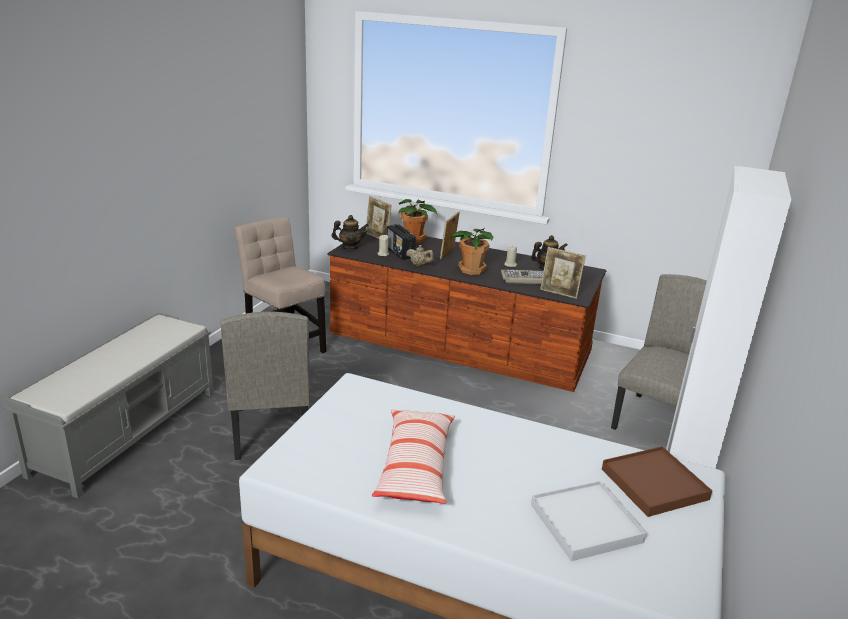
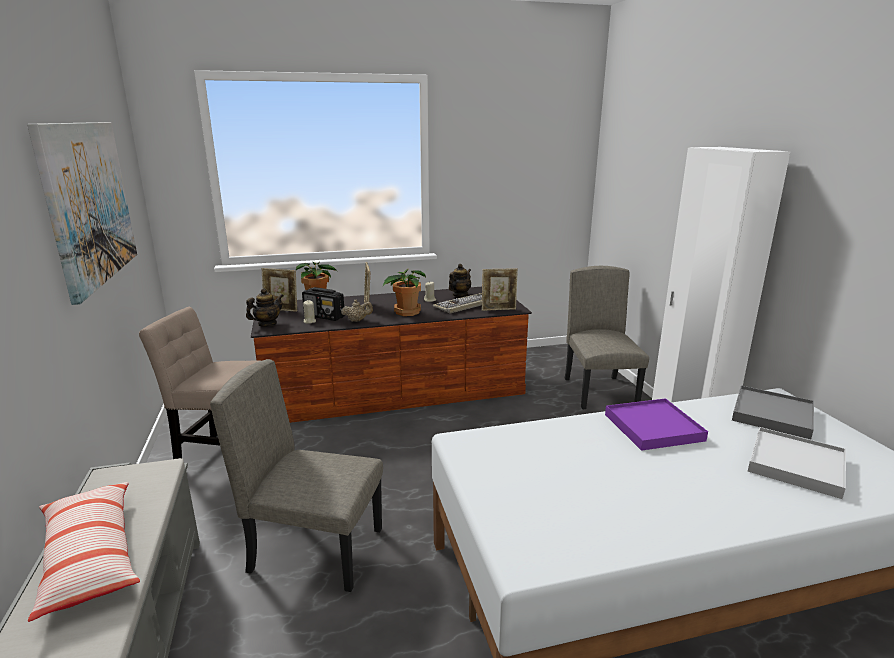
camera: 35 degrees left, 5 degrees down
(219, 124) = (89, 203): none -> picture
(271, 431) = (317, 549): beige chair -> beige chair turned 150 degrees clockwise
(415, 466) = (629, 487): pillow -> pillow (90, 557)
(516, 441) = (653, 427): none -> purple tray
(654, 484) = (772, 415): brown tray -> grey tray

